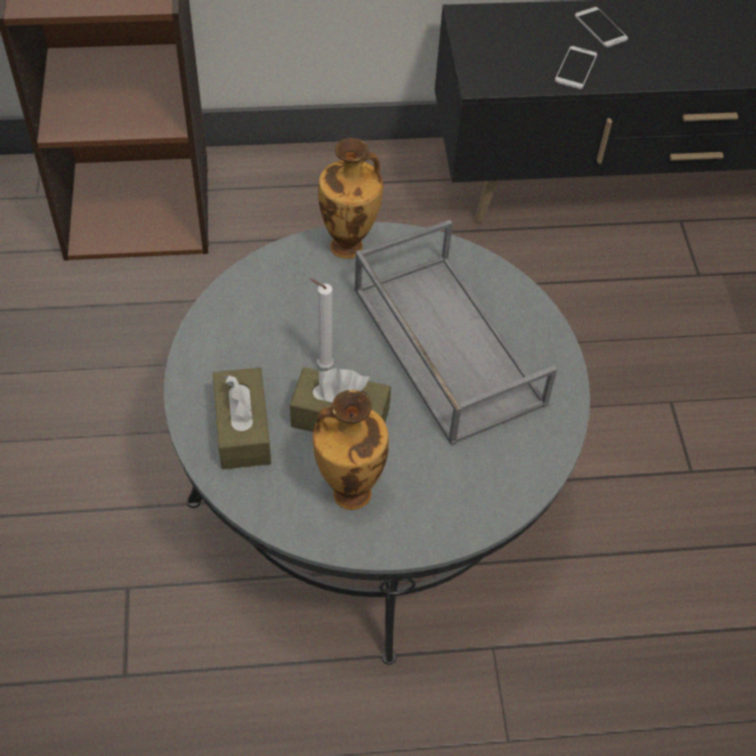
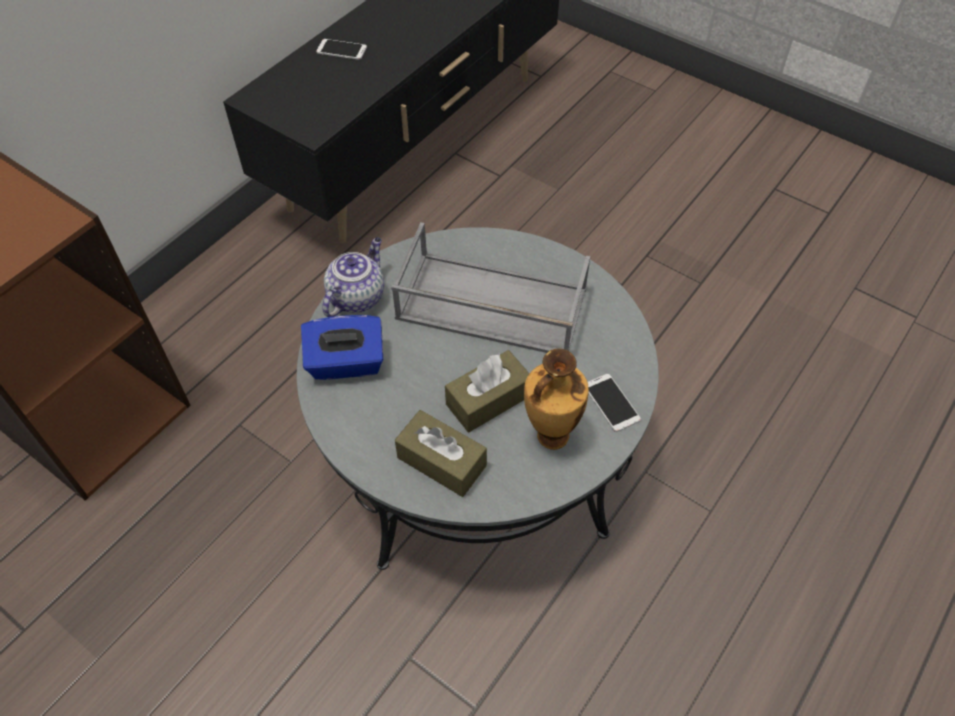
camera: 45 degrees left, 0 degrees up
(273, 291) = (346, 363): none -> blue tissue box
(322, 365) = (437, 380): white candle -> none
(349, 246) = (357, 296): vase -> teapot
(575, 68) = (358, 84): phone -> phone (611, 403)

